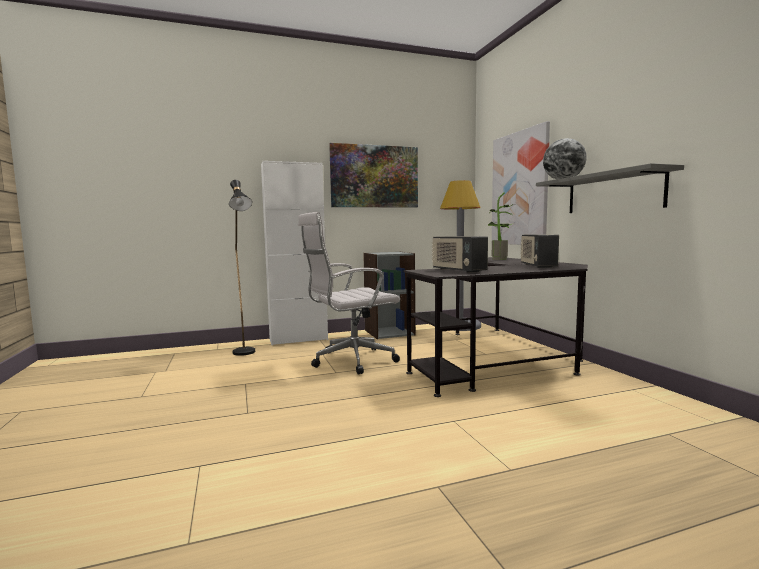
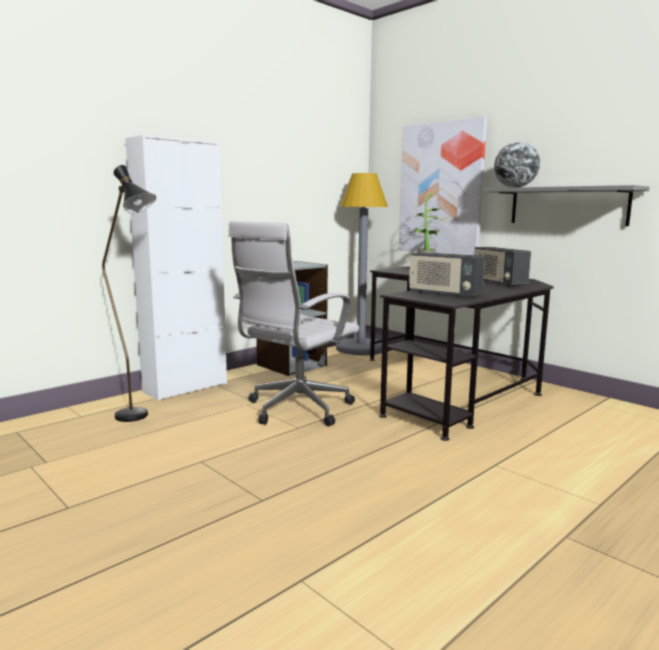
camera: 25 degrees left, 5 degrees up
(374, 176) = (266, 162): picture -> none

